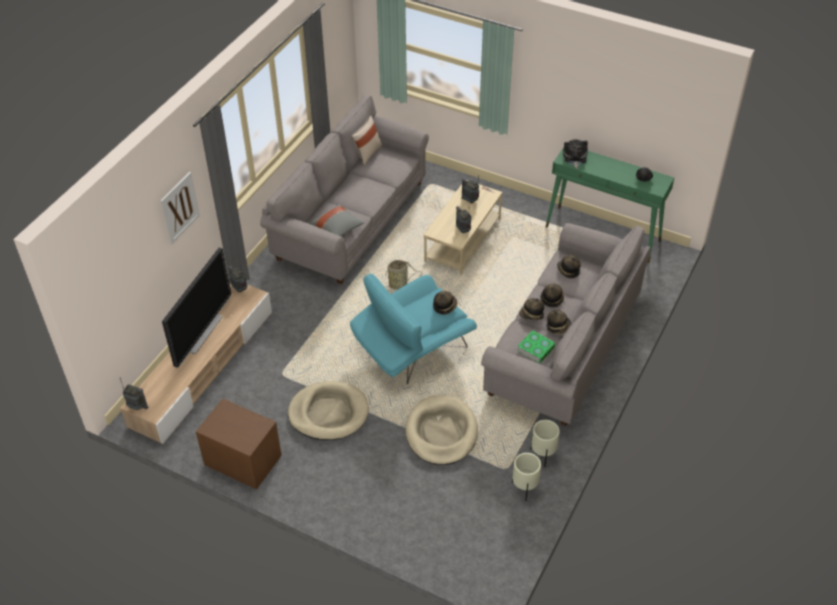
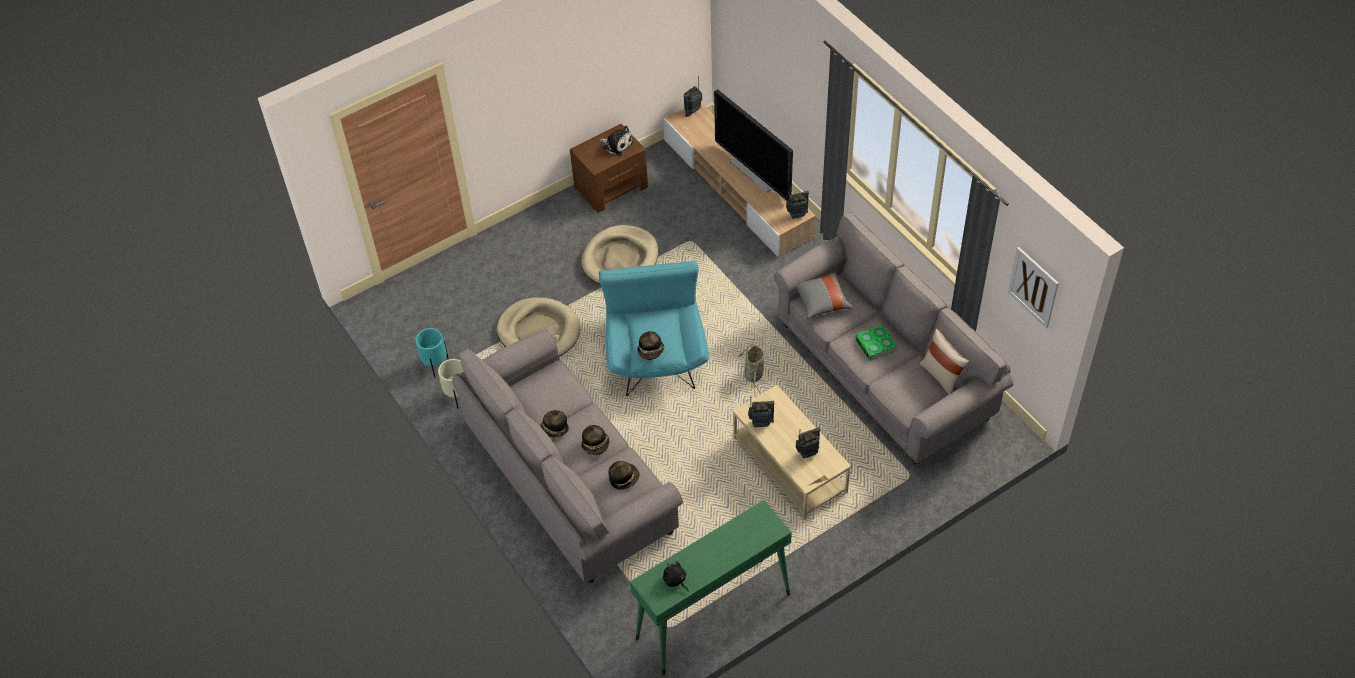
camera: 120 degrees right, 5 degrees up
(179, 208) = (810, 88): picture -> picture (1033, 287)
(524, 489) = (435, 365): beige planter -> turquoise planter
(531, 315) = (586, 415): hat -> none
(536, 349) = (539, 395): book -> book (875, 345)
(574, 158) = (758, 526): plush toy -> plush toy (617, 145)

